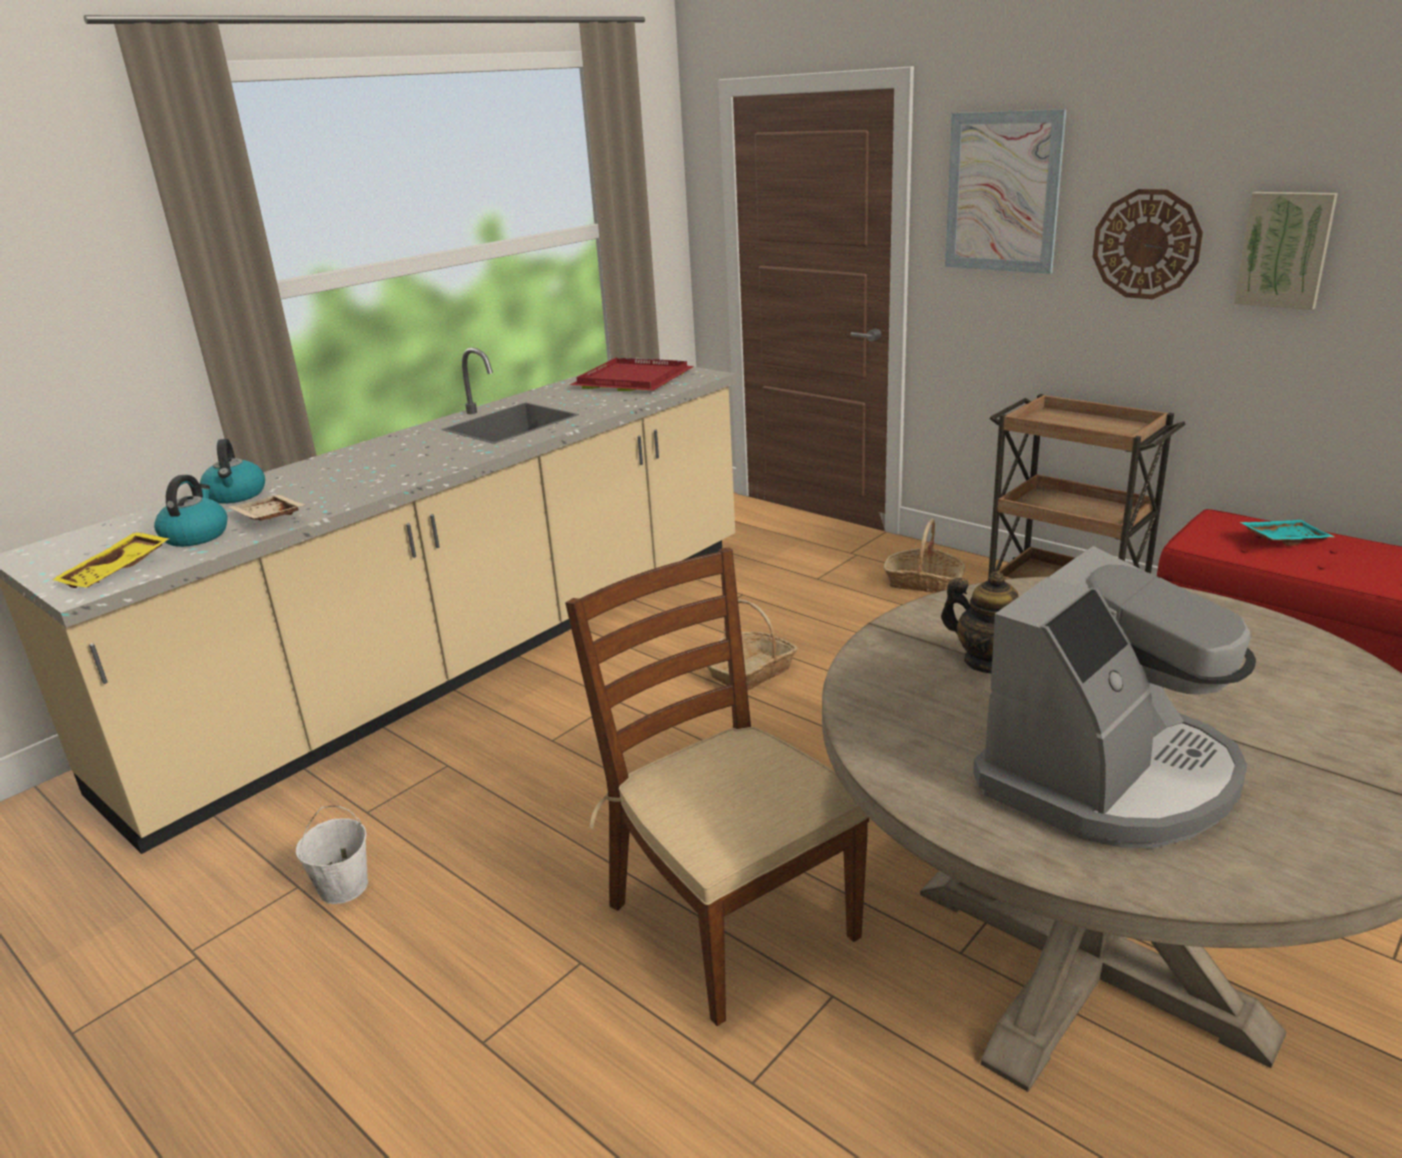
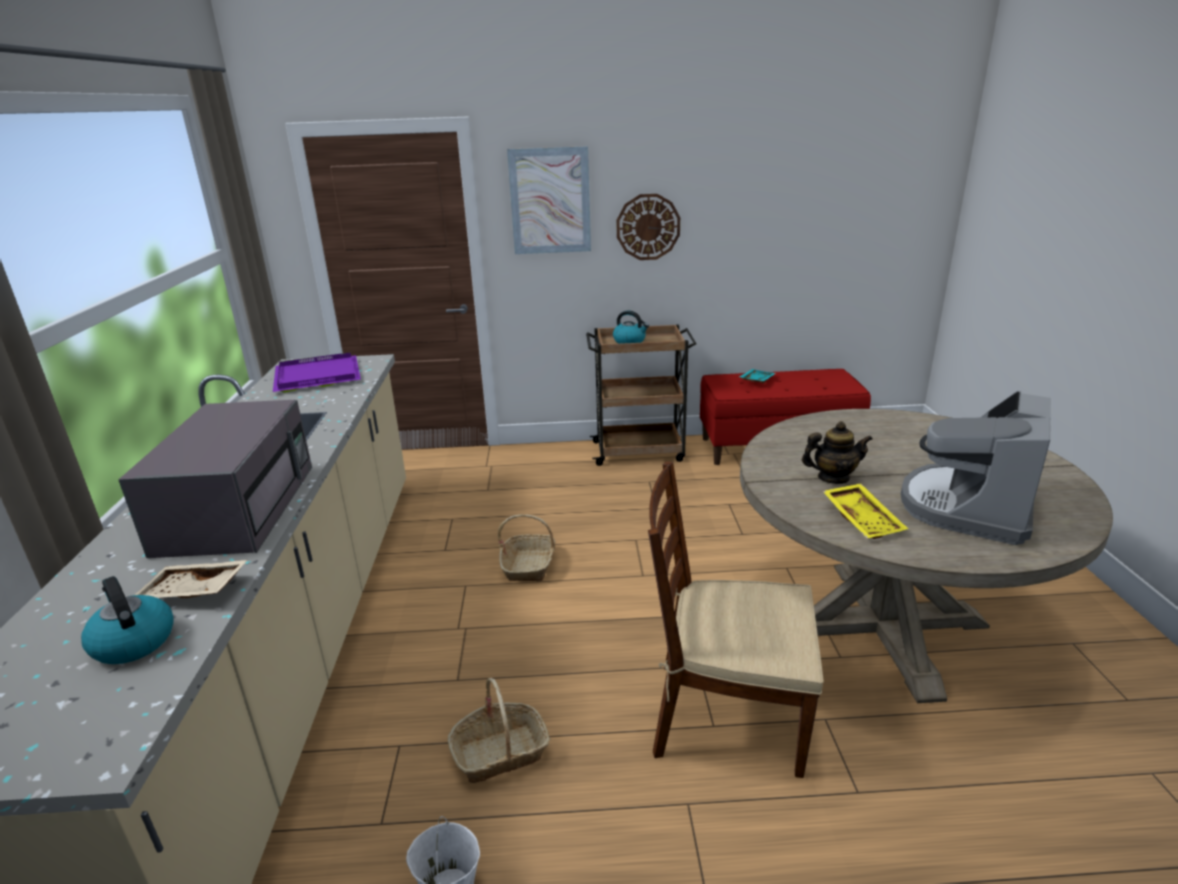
camera: 45 degrees left, 0 degrees up
(117, 572) = (108, 719): yellow tray -> yellow tray (863, 519)
(236, 495) = (94, 588): kettle -> kettle (630, 341)
(390, 471) = (239, 506): none -> grey microwave
(631, 380) = (316, 376): red tray -> purple tray
(923, 582) = (554, 468): basket -> basket (500, 752)
(1109, 776) = (968, 507): coffee machine -> coffee machine turned 150 degrees counterclockwise
(1285, 249) = (724, 223): picture -> none

